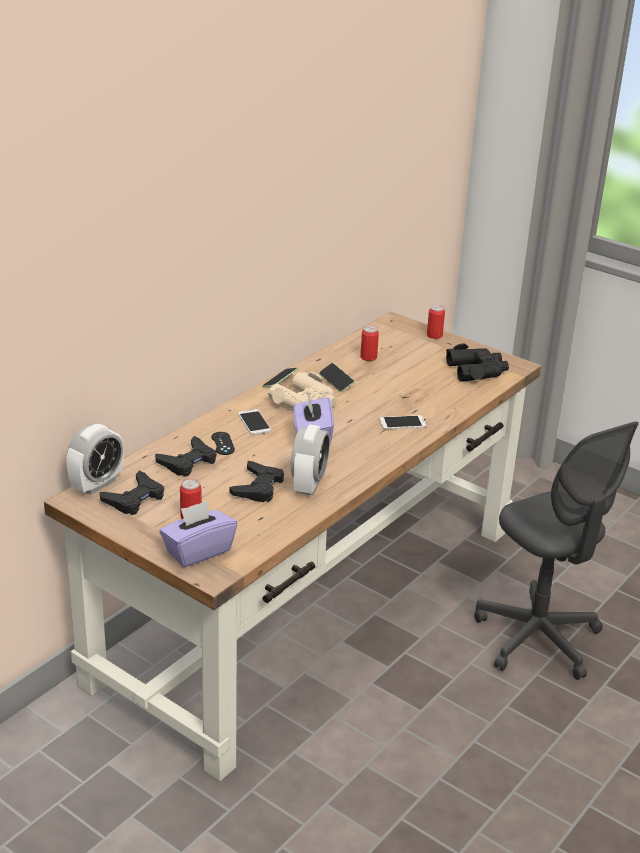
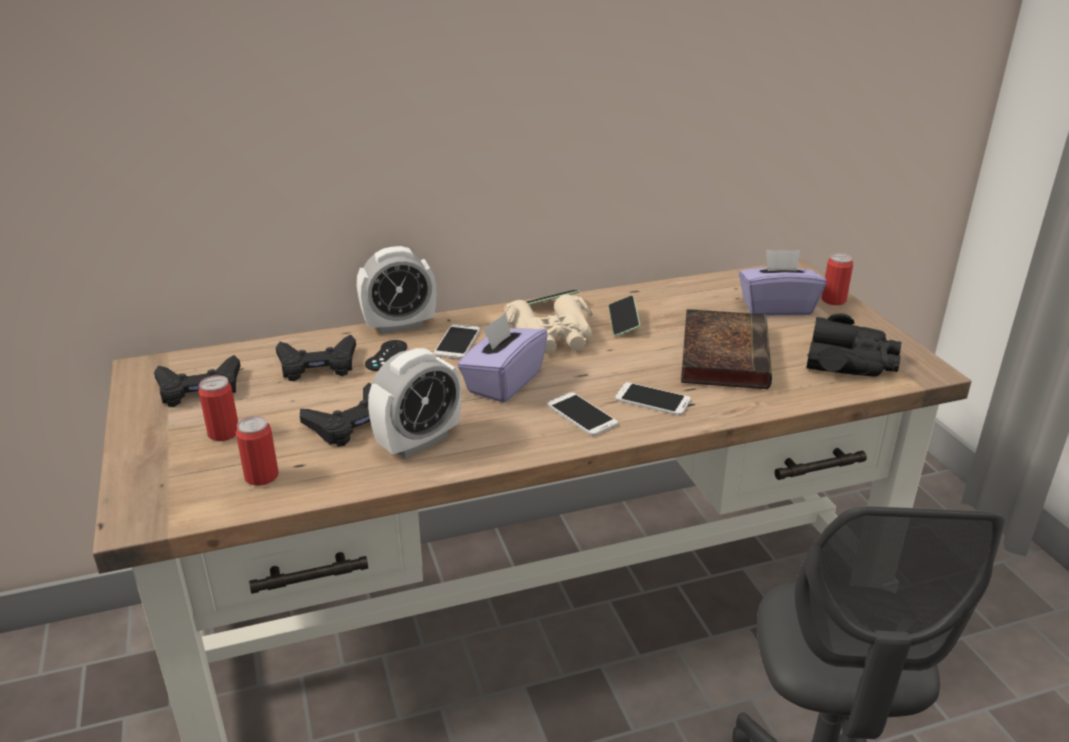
camera: 35 degrees right, 0 degrees up
(97, 484) = (189, 358): alarm clock -> alarm clock (399, 325)
(198, 551) = (167, 480): purple tissue box -> purple tissue box (776, 307)
(368, 357) = (704, 304): can -> can (261, 476)
(376, 442) = (582, 414): none -> phone
(410, 386) = (723, 354): none -> book

